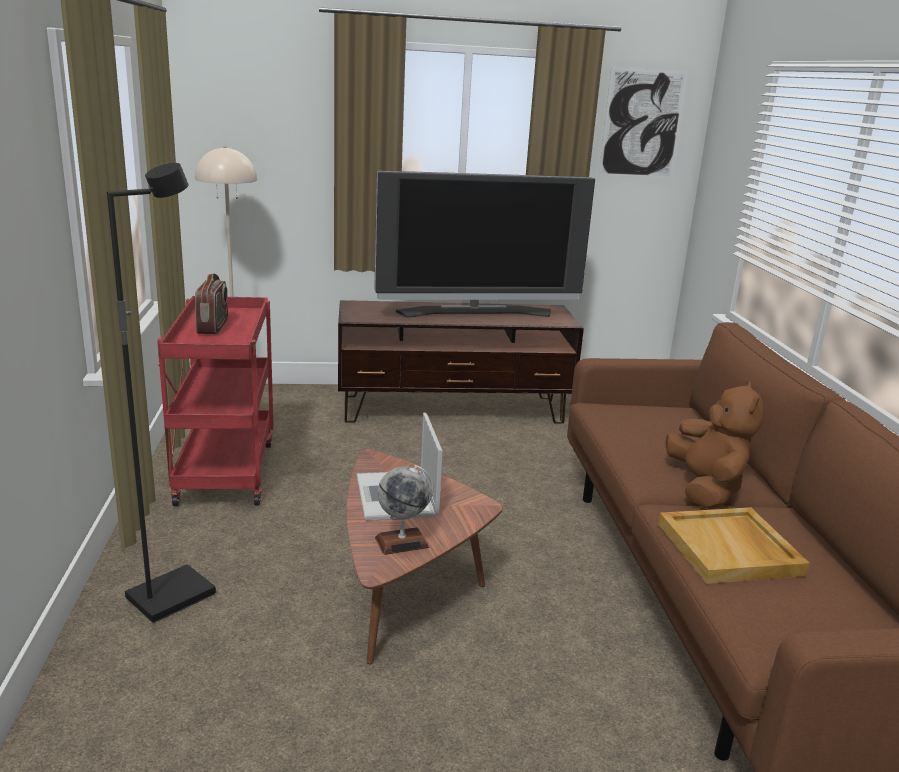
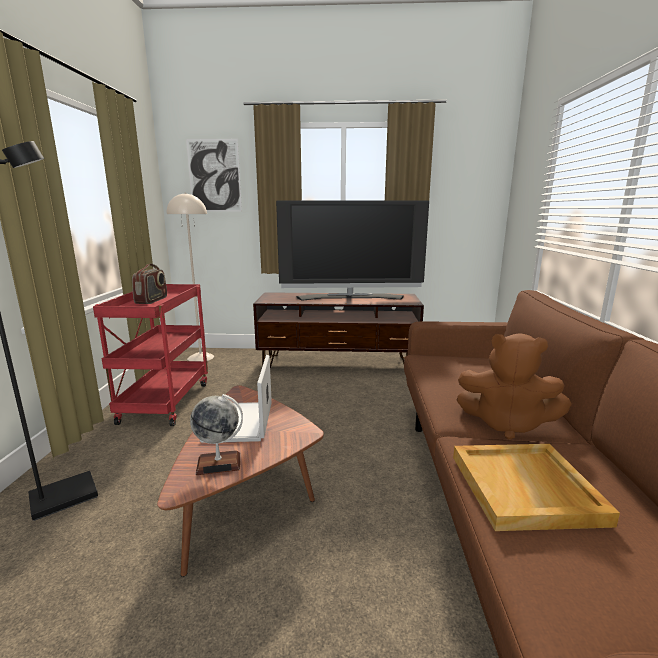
camera: 10 degrees right, 5 degrees down
(642, 124) = (465, 168): picture -> picture (214, 176)
(705, 489) = (506, 424): brown plush toy -> brown plush toy turned 105 degrees clockwise

